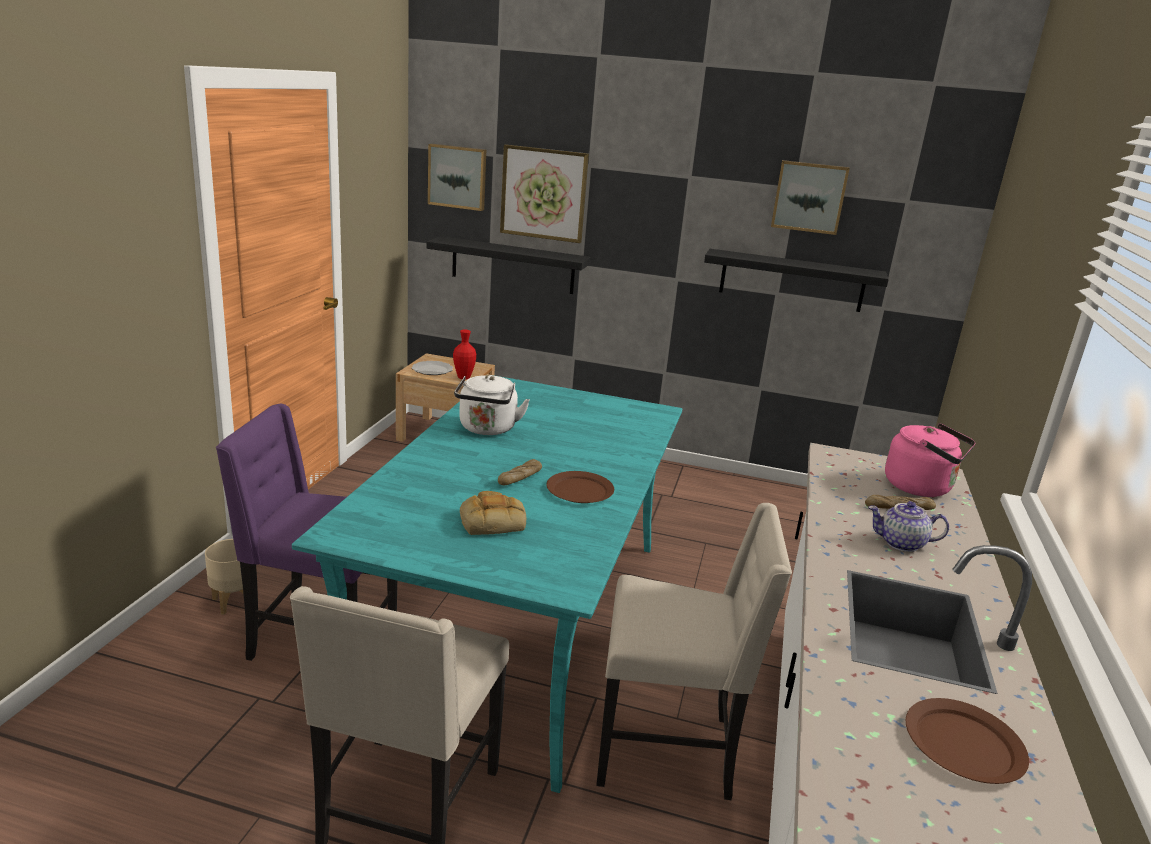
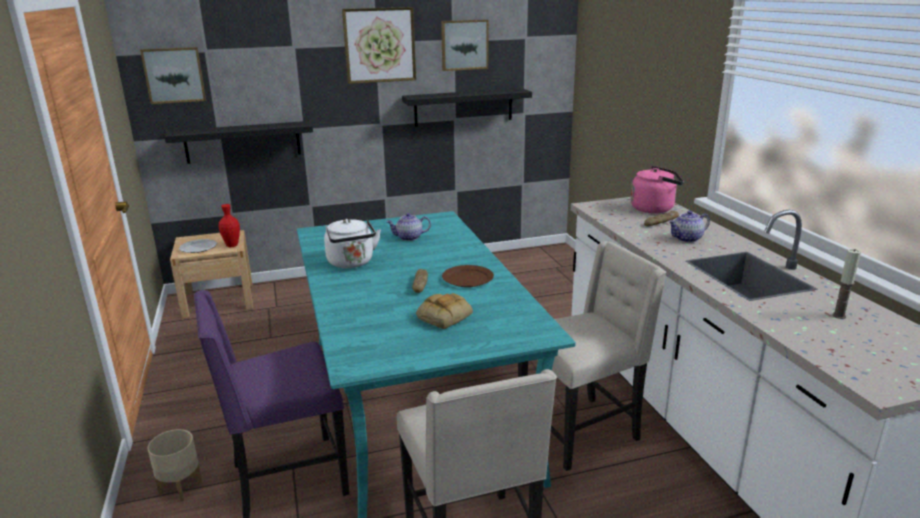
camera: 30 degrees left, 0 degrees up
(543, 193) = (259, 76): picture -> picture (379, 45)
(585, 422) = (409, 238): none -> teapot
(964, 745) = (839, 315): brown plate -> candle

